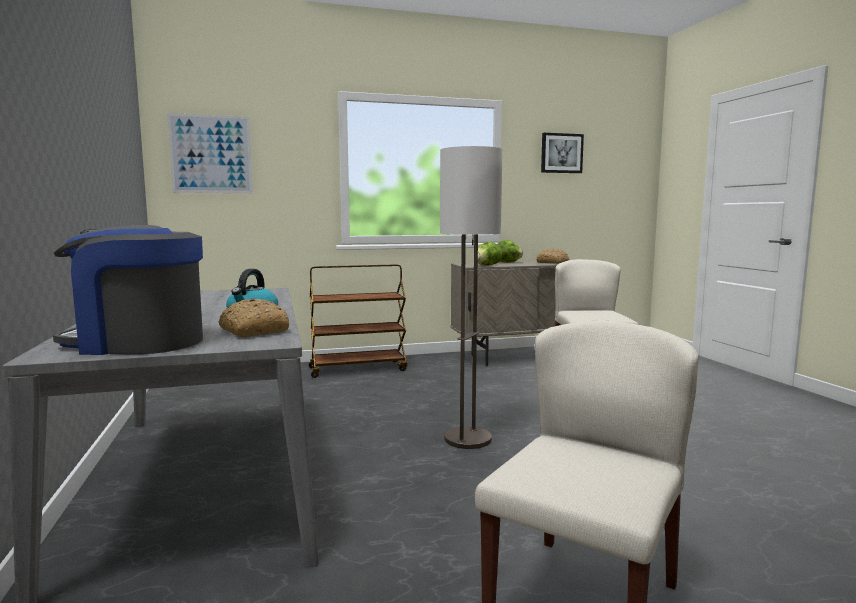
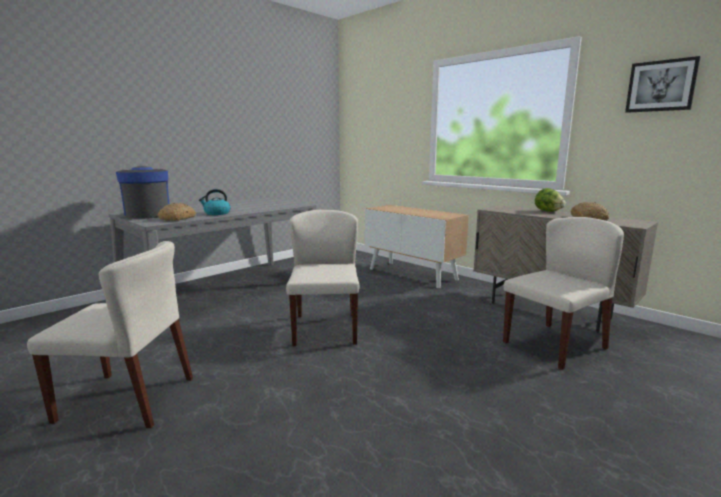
camera: 60 degrees right, 5 degrees up
(211, 154) = (365, 117): picture -> none
(358, 369) = (413, 274): brown cart -> cabinet
(467, 439) = (325, 328): floor lamp -> beige chair
(487, 265) = (504, 210): lettuce -> none

